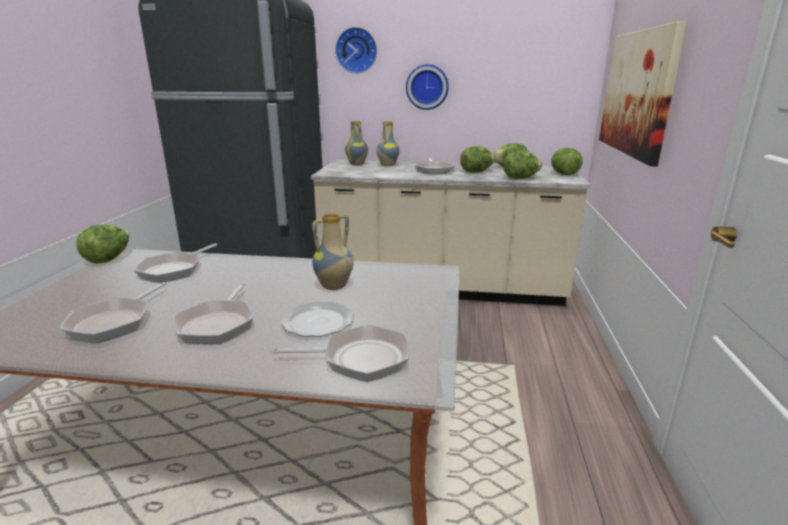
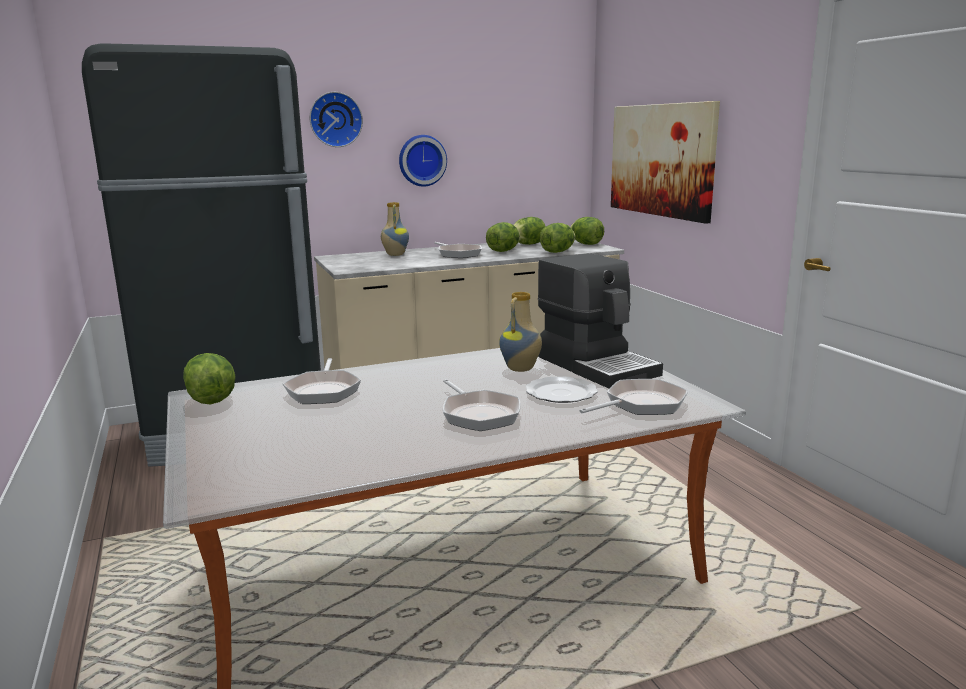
camera: 30 degrees left, 5 degrees down
(114, 322) = (372, 437): frying pan -> none
(357, 164) = (357, 257): vase -> none
(403, 300) = (597, 365): none -> coffee machine

